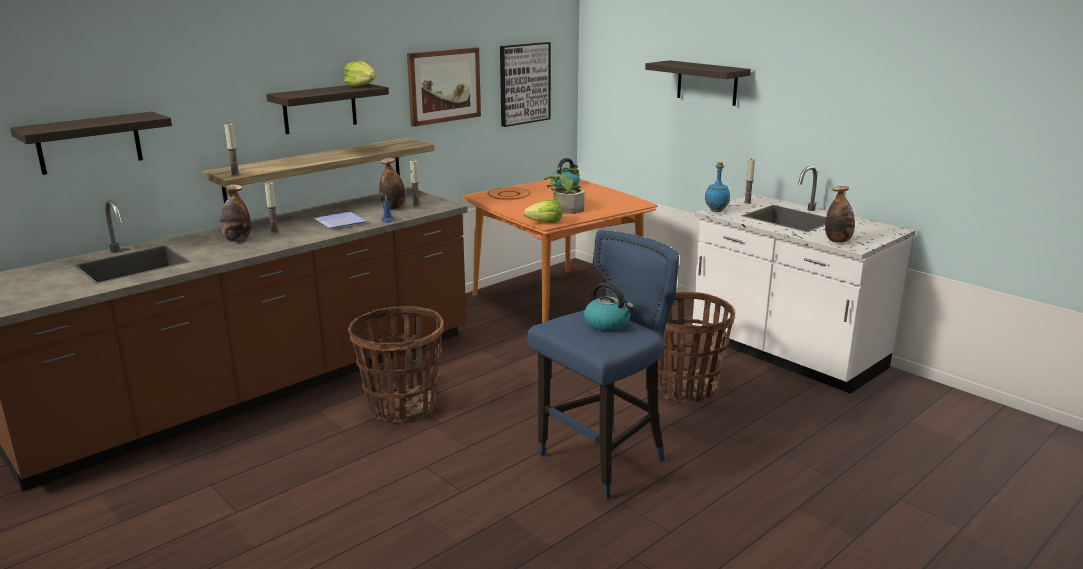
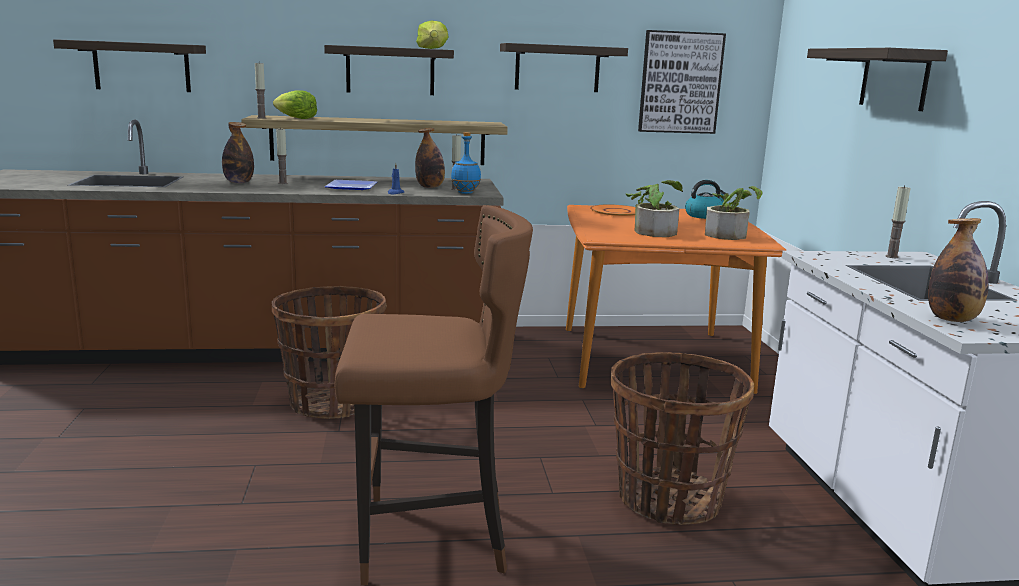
camera: 35 degrees right, 5 degrees down
(444, 85) = (557, 68): picture -> shelf
(545, 222) = (597, 237): lettuce -> lettuce (296, 118)
(602, 461) = (430, 540): blue stool -> brown stool
(607, 324) = (432, 332): kettle -> none
(610, 200) = (729, 234): none -> potted plant
(716, 210) = (817, 254): blue bottle -> blue bottle (465, 193)

